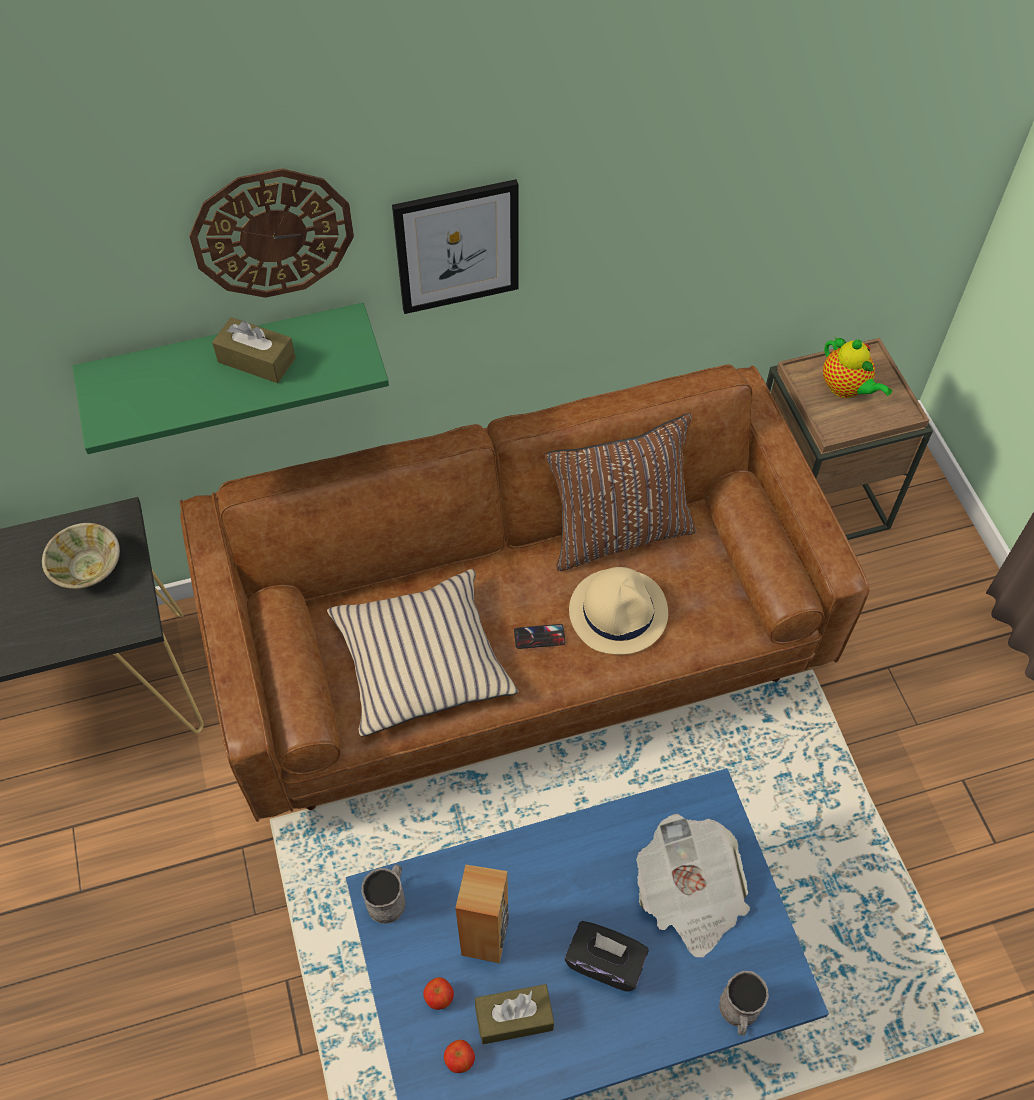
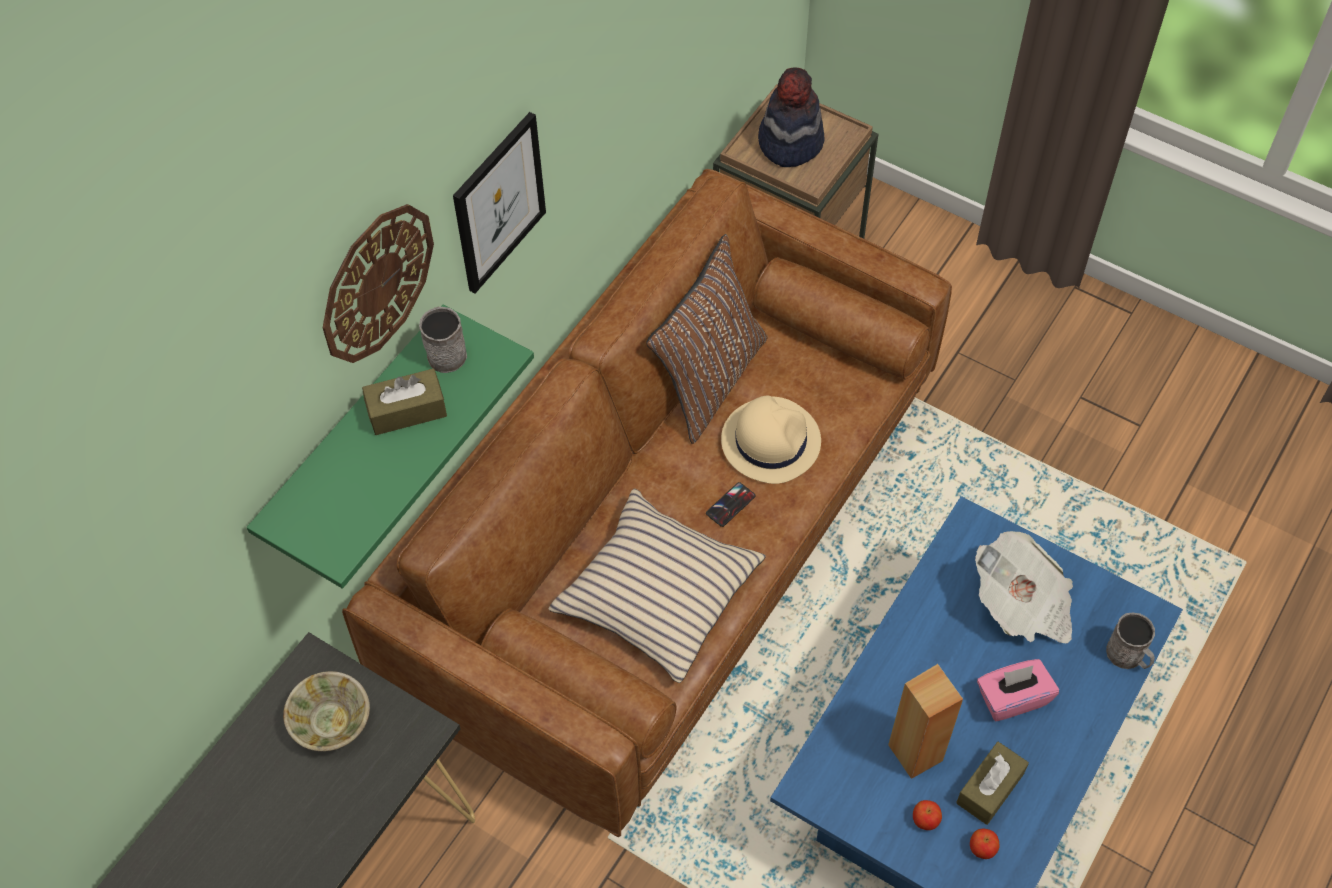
camera: 40 degrees left, 0 degrees up
(389, 898) = (819, 784): grey mug -> grey mug (445, 351)
(605, 962) = (1012, 698): black tissue box -> pink tissue box
(846, 389) = (790, 142): teapot -> hat

